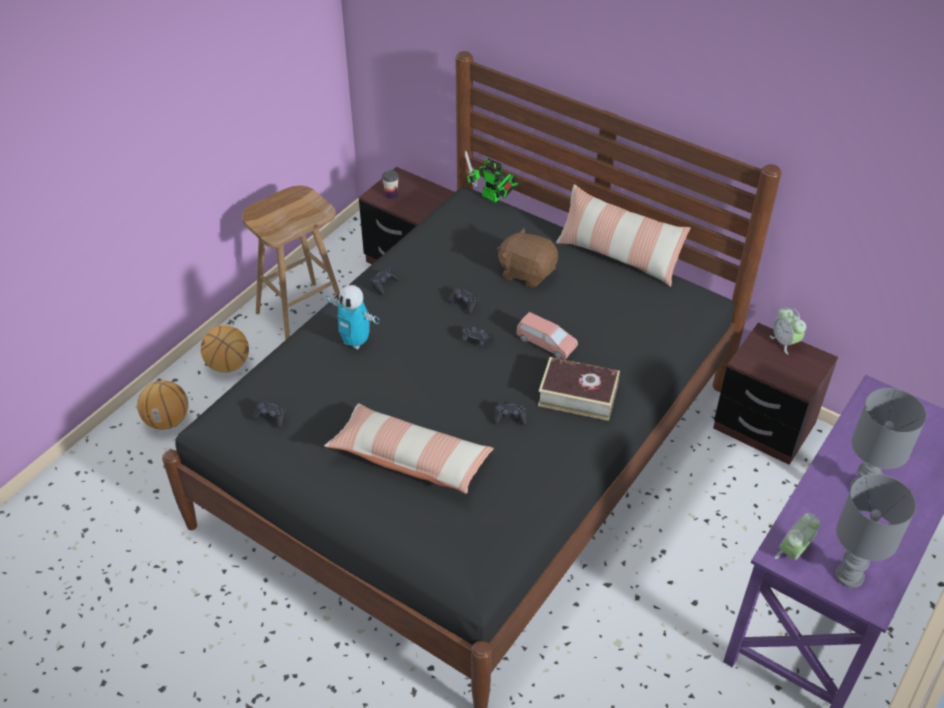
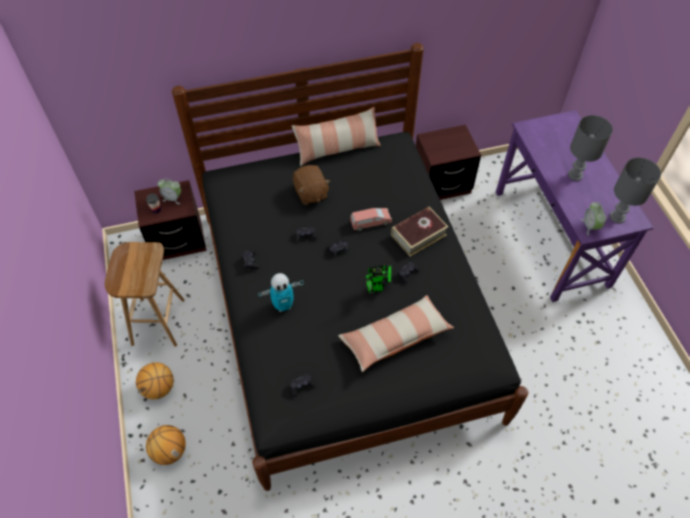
camera: 50 degrees left, 10 degrees up
(493, 198) = (234, 166): toy robot -> toy robot (378, 288)
(527, 272) = (310, 193): brown plush toy -> brown plush toy turned 90 degrees counterclockwise
(785, 342) = (439, 135): alarm clock -> alarm clock (173, 198)

